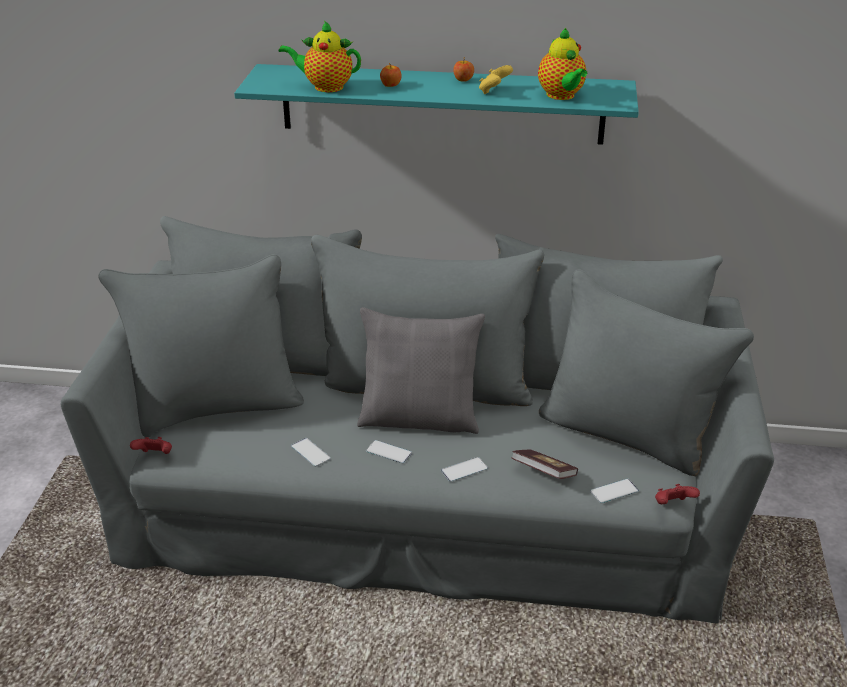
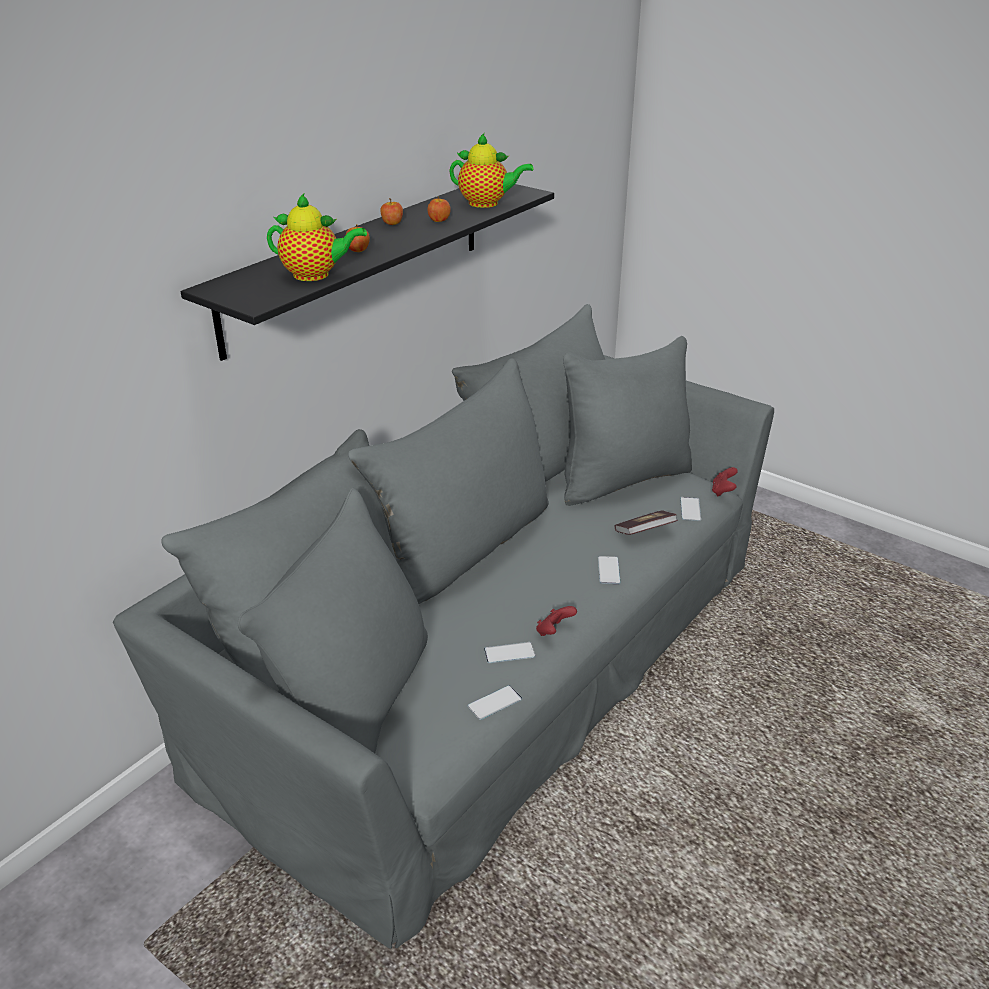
camera: 60 degrees left, 0 degrees up
(155, 456) = (416, 774): red game controller -> red game controller (554, 631)
(325, 87) = (315, 275): teapot -> teapot turned 120 degrees counterclockwise
(389, 452) = (549, 604): phone -> phone (495, 703)
(420, 418) = (513, 568): grey pillow -> none
(442, 104) = (358, 262): turquoise shelf -> black shelf
(494, 91) = (439, 220): yellow game controller -> apple

